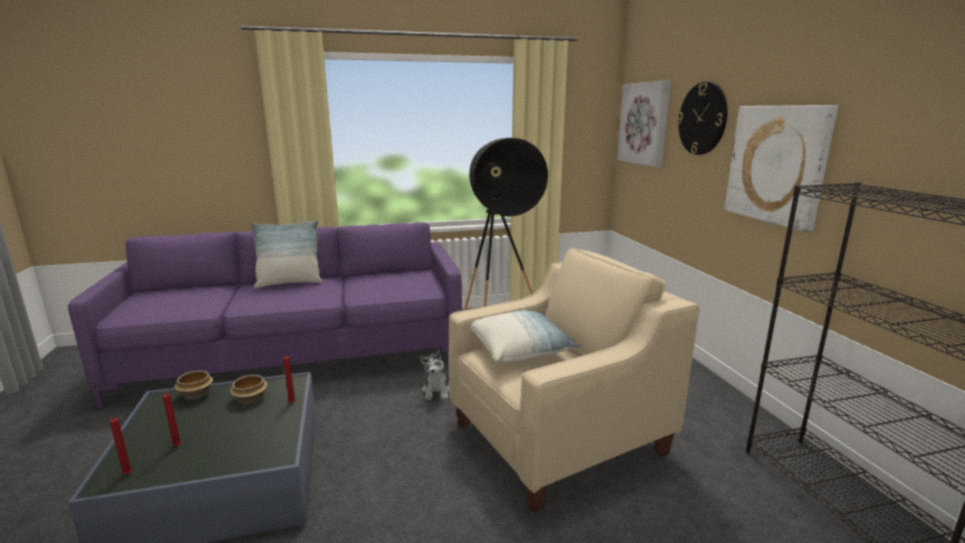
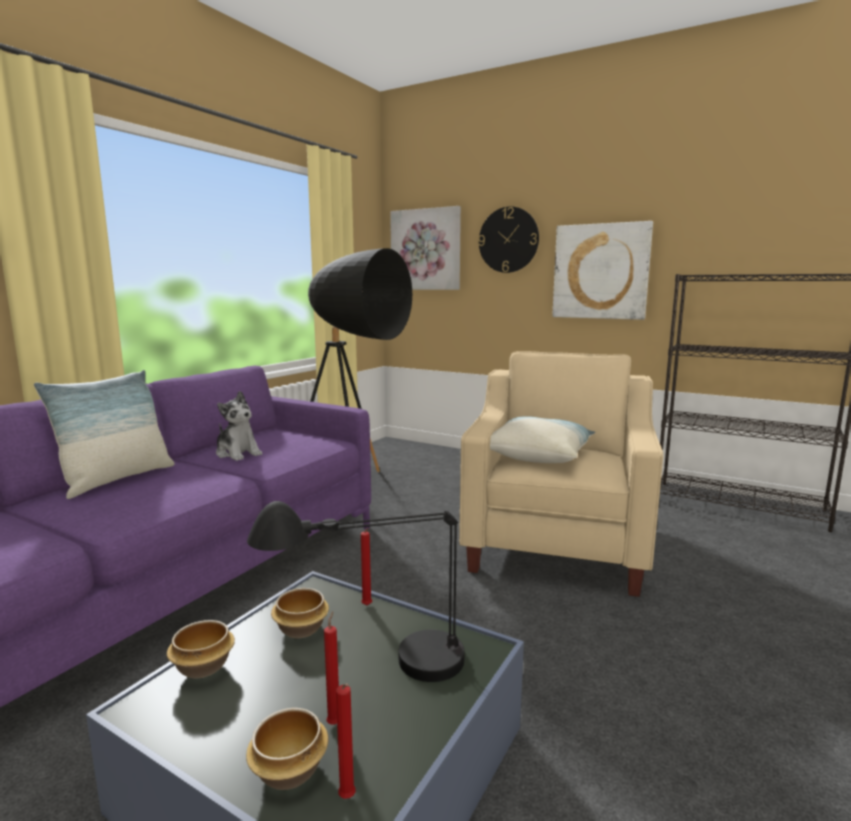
camera: 45 degrees left, 5 degrees down
(137, 452) = (290, 772): none -> bowl
(231, 434) = (372, 668): none -> black table lamp
(437, 391) = (394, 557): plush toy -> plush toy (238, 453)

